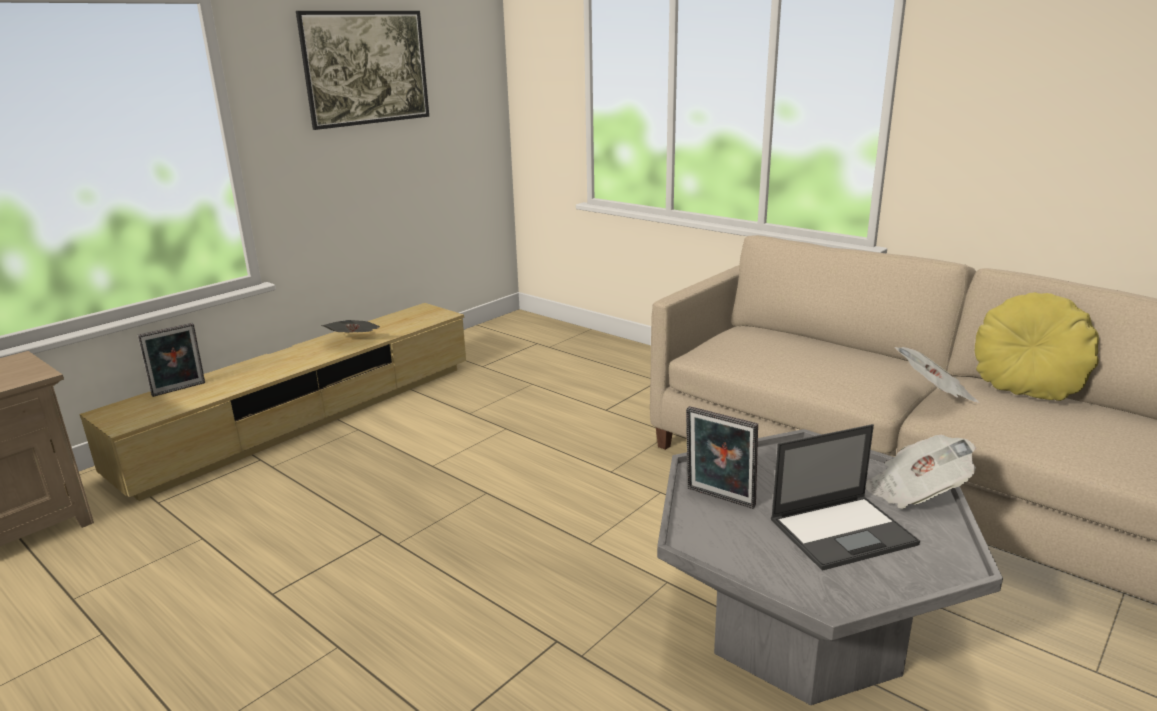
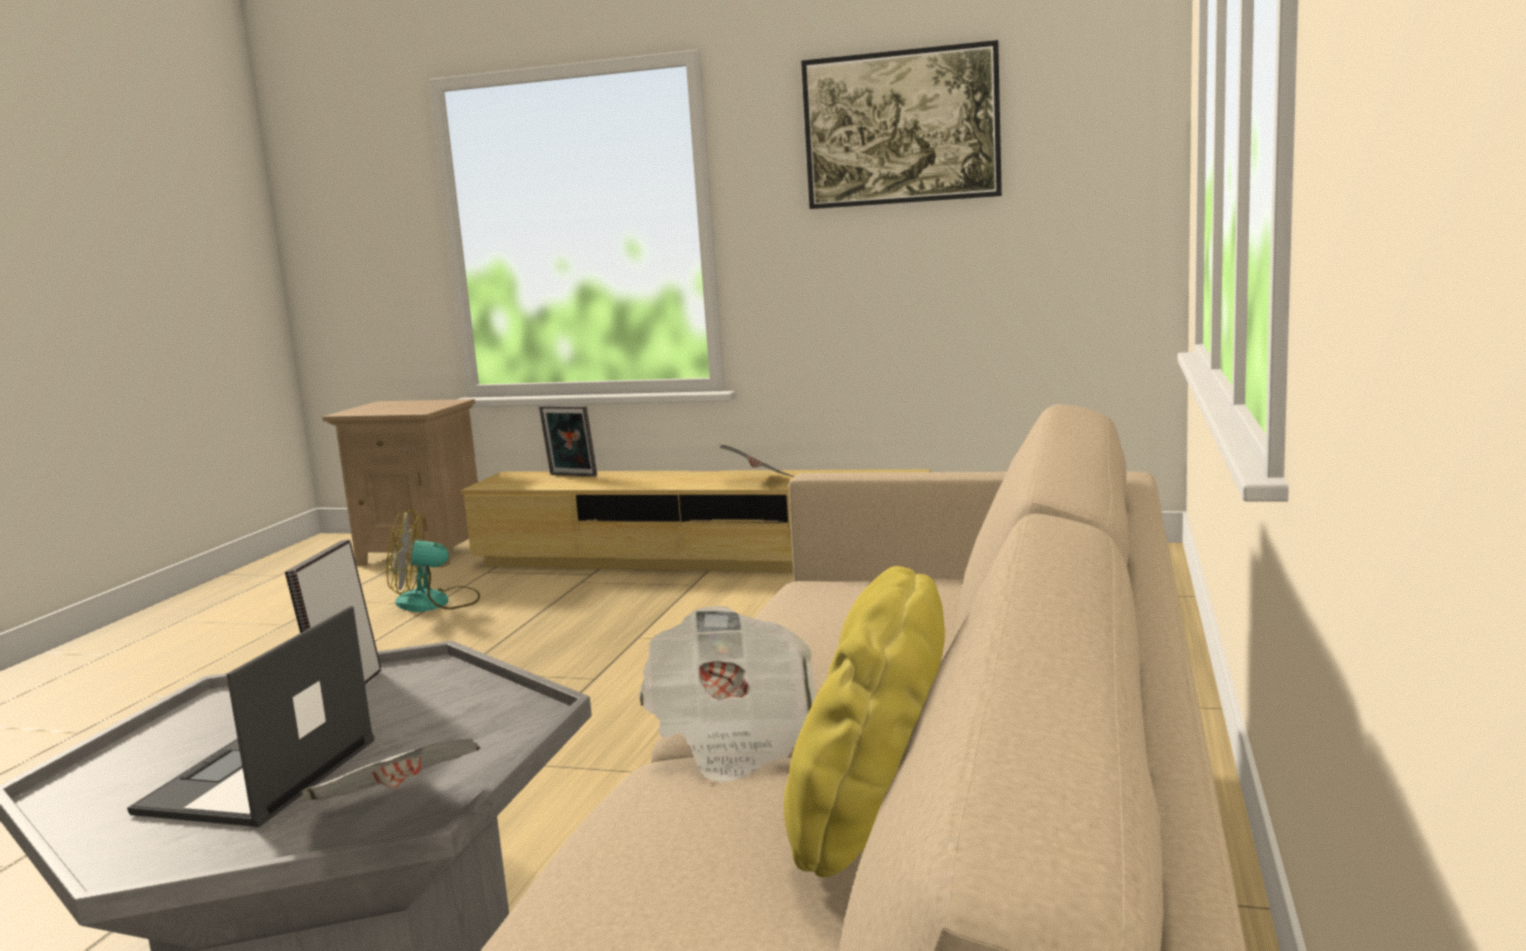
camera: 65 degrees right, 10 degrees down
(199, 537) = (435, 602): none -> fan
(843, 531) = (258, 777): laptop -> laptop turned 60 degrees clockwise

